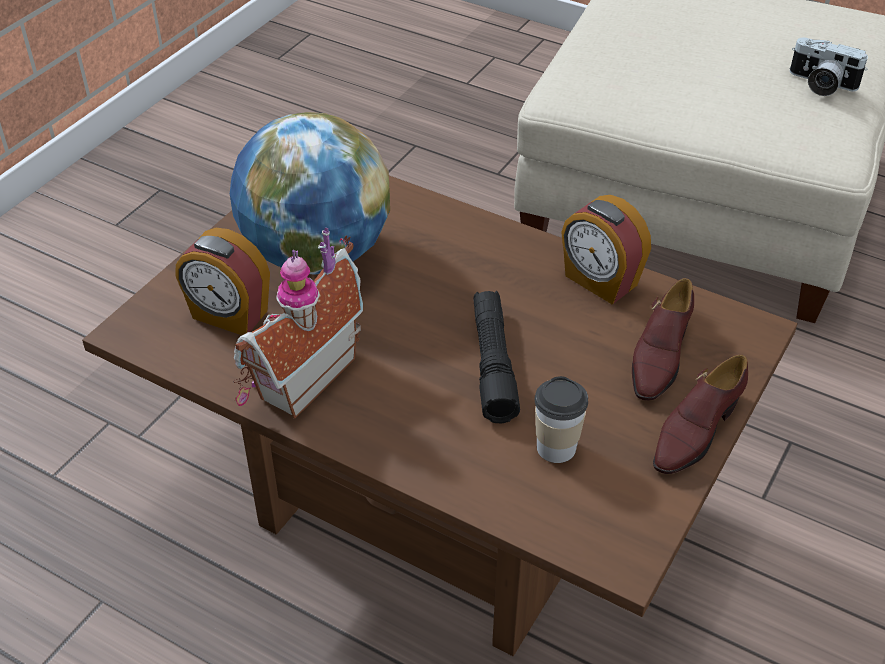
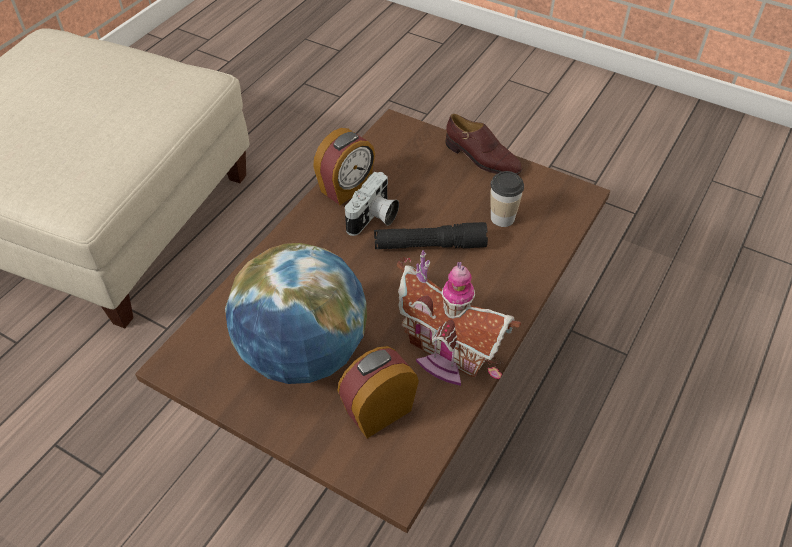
camera: 90 degrees left, 5 degrees up
(229, 316) = (378, 410): alarm clock -> alarm clock turned 150 degrees counterclockwise
(659, 357) = (420, 167): brown shoe -> none
(820, 84) = (126, 68): camera -> camera (374, 218)

